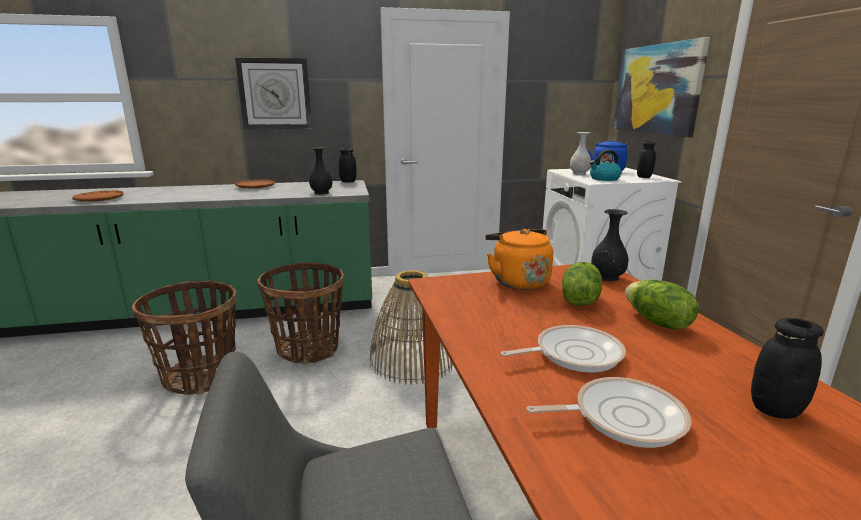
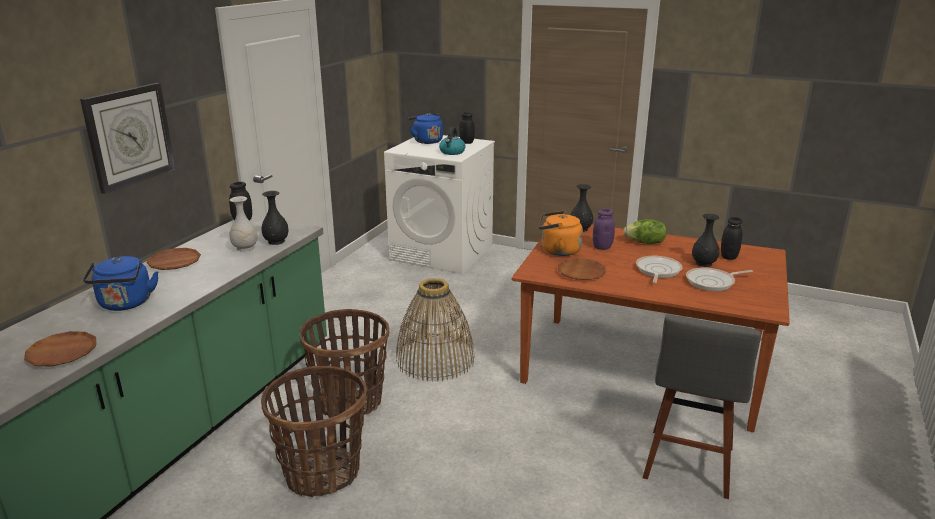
camera: 55 degrees left, 5 degrees up
(179, 193) = (125, 304): none -> blue kettle
(476, 307) = (581, 273): none -> brown plate
(579, 174) = (421, 151): white vase -> white vase (245, 248)
(579, 300) = (602, 247): lettuce -> purple jar
(622, 417) = (712, 282): frying pan -> frying pan turned 135 degrees counterclockwise
(656, 89) = (446, 64): picture -> none
(685, 388) = (703, 263): none -> black vase

